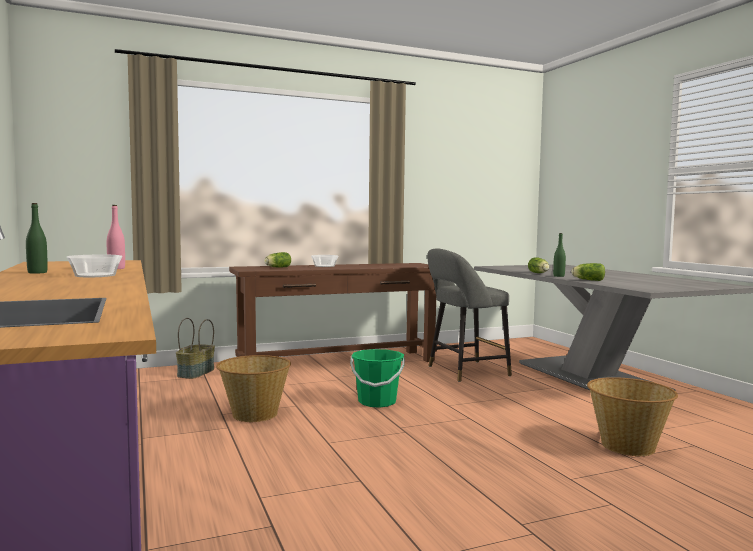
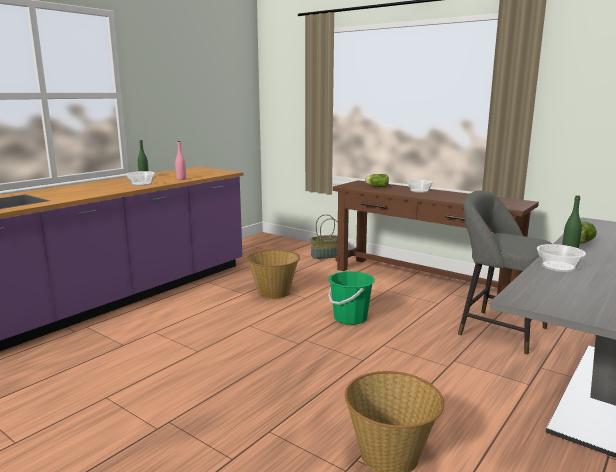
camera: 60 degrees right, 10 degrees up
(587, 280) = (558, 266): lettuce -> bowl

